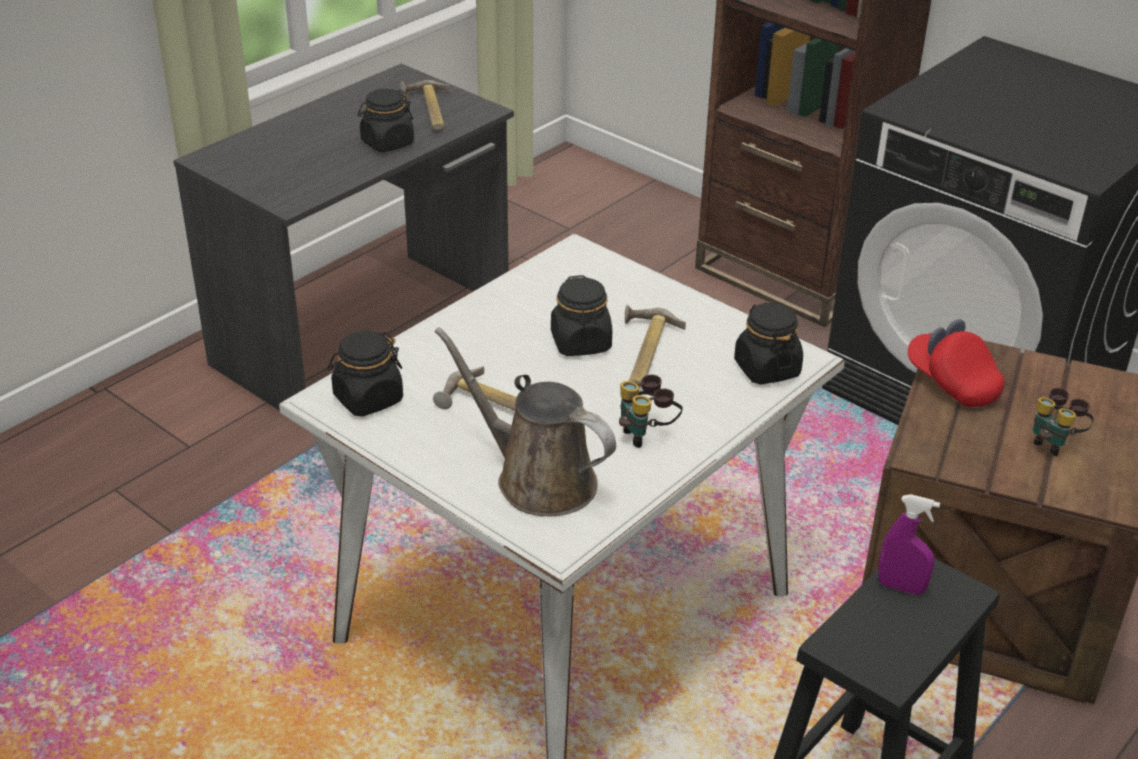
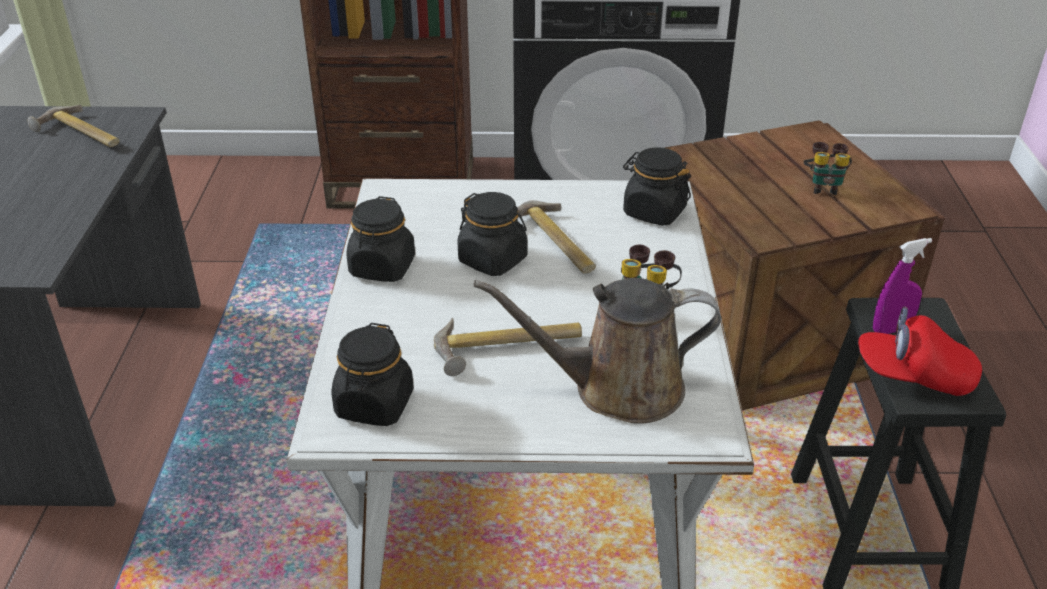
camera: 40 degrees left, 0 degrees up
(387, 143) = (73, 176): black jar -> black jar (382, 267)
(952, 383) = (717, 178): red cap -> red cap (913, 376)

